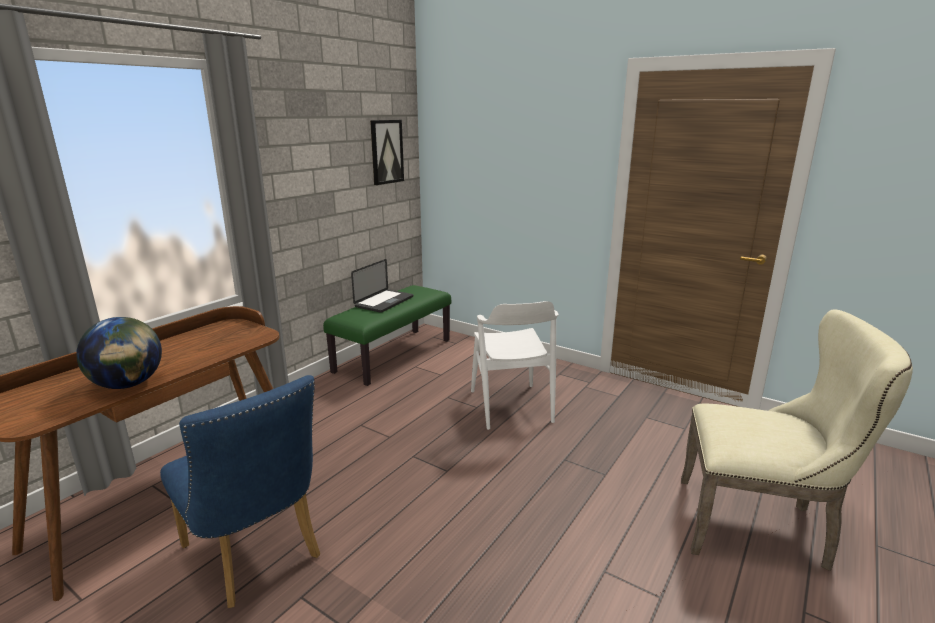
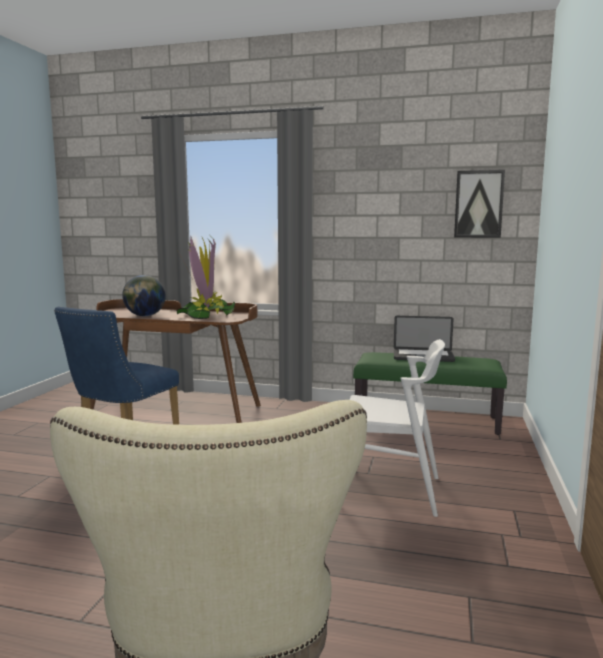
camera: 70 degrees right, 10 degrees down
(199, 344) = (206, 315): none -> potted plant
(510, 406) = (390, 490): white chair -> white chair turned 135 degrees counterclockwise

